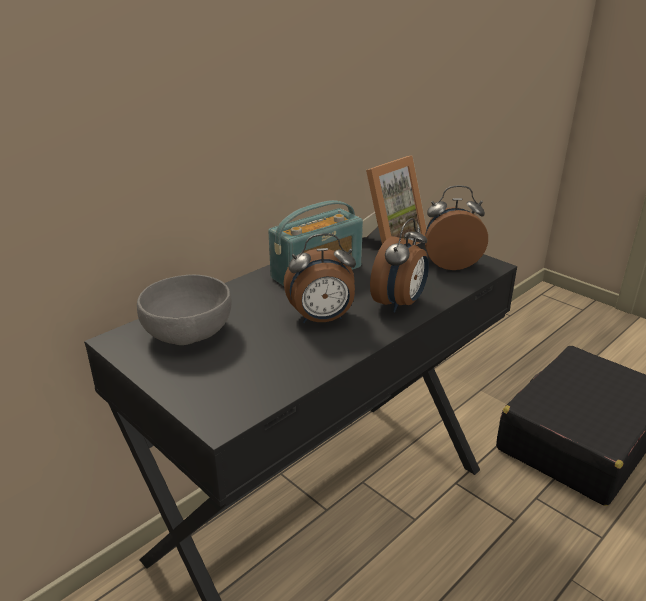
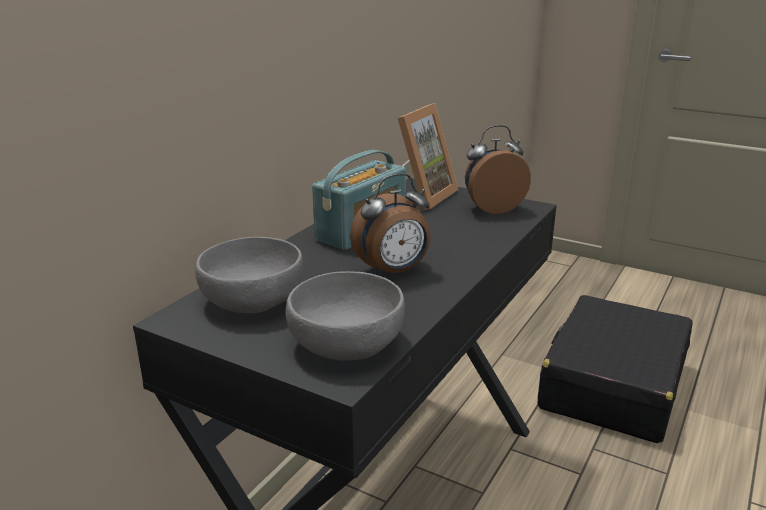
camera: 15 degrees left, 5 degrees down
(242, 386) = (347, 343): none -> grey bowl
(400, 303) = (464, 248): alarm clock -> none

